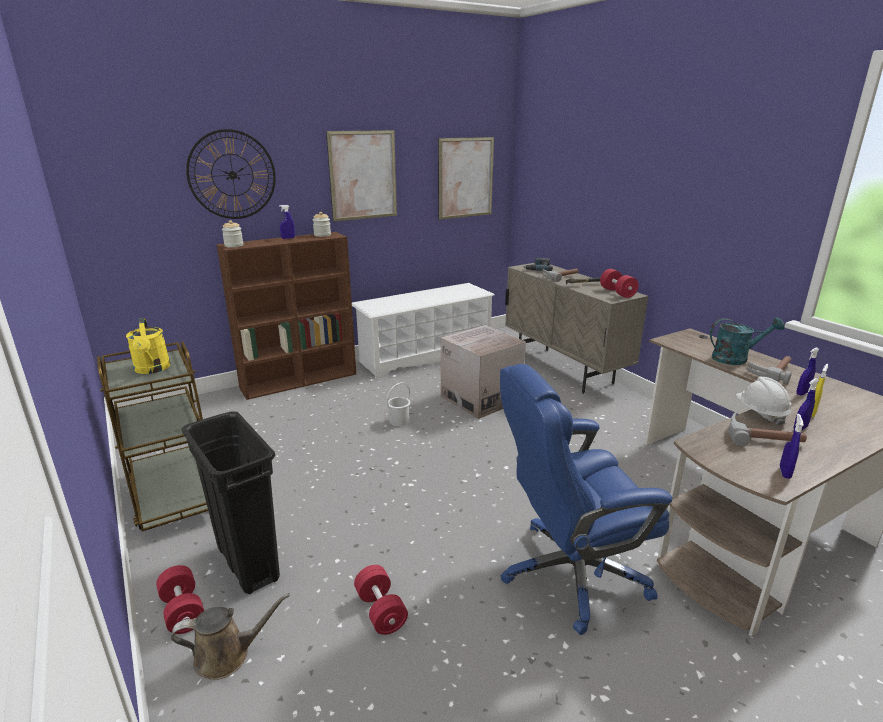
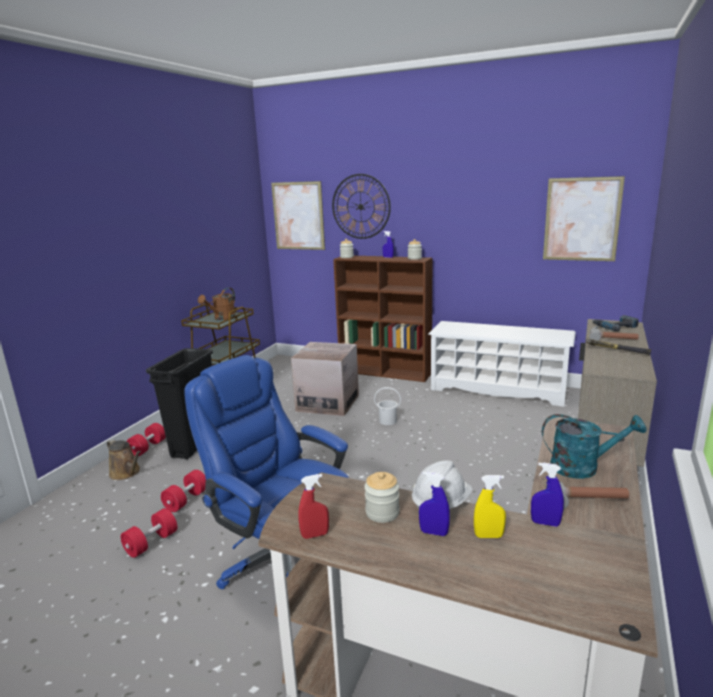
camera: 55 degrees right, 5 degrees down
(152, 369) = (222, 318): yellow watering can -> brown watering can
(363, 175) = (464, 211): picture -> picture (298, 216)
(480, 399) = (473, 435): cardboard box -> cardboard box (328, 403)
(617, 292) = (626, 367): red dumbbell -> red dumbbell (151, 543)
(735, 358) = (583, 467): turquoise watering can -> turquoise watering can turned 45 degrees counterclockwise
(762, 436) = (382, 512): hammer -> jar
(784, 472) = (315, 535): blue spray bottle -> red spray bottle

